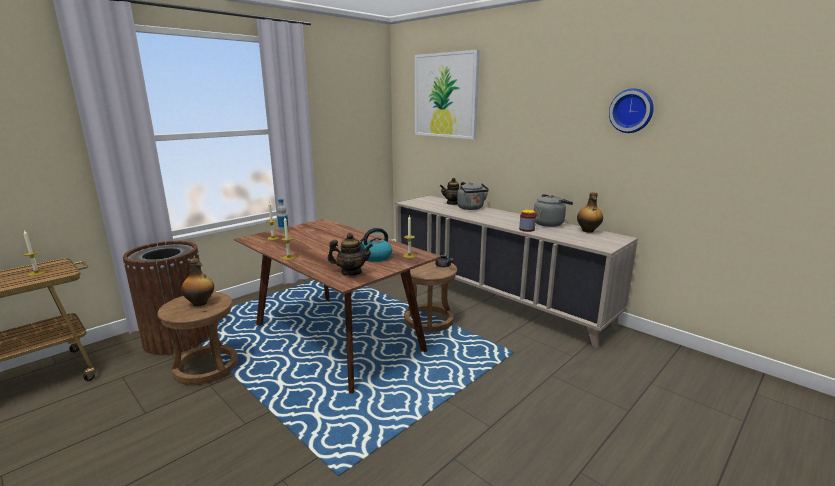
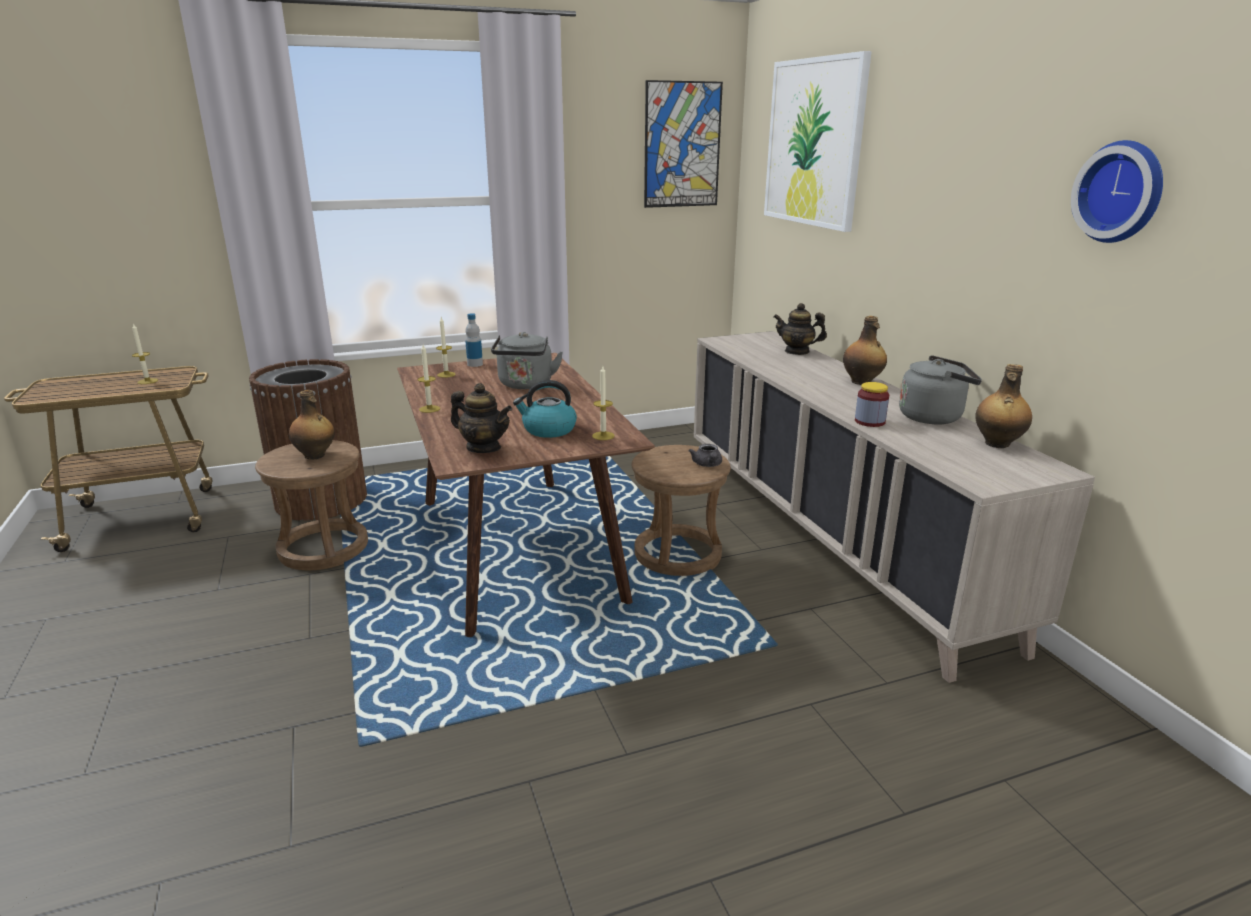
camera: 25 degrees right, 5 degrees up
(364, 98) = (682, 145): none -> picture
(471, 208) = (818, 365): grey kettle -> grey kettle (525, 385)
(500, 213) = (861, 382): none -> bottle

